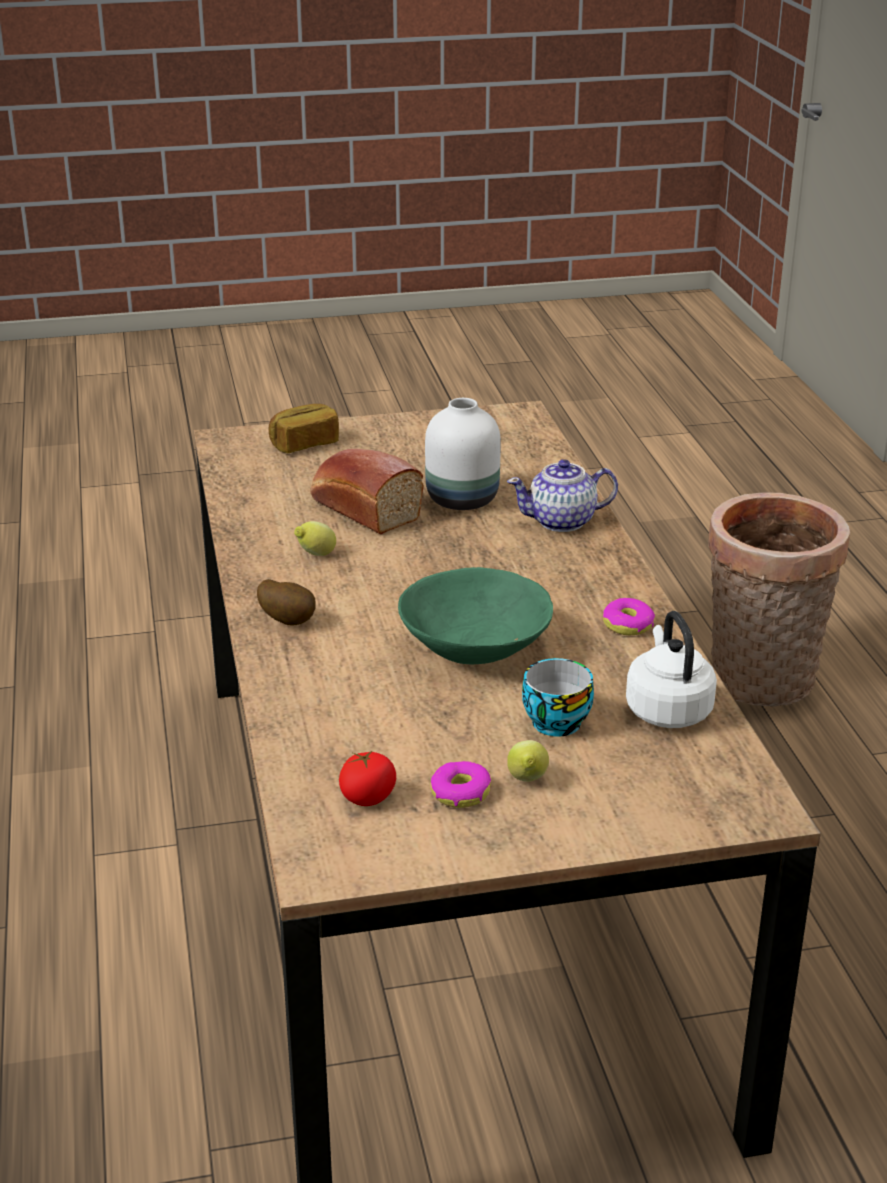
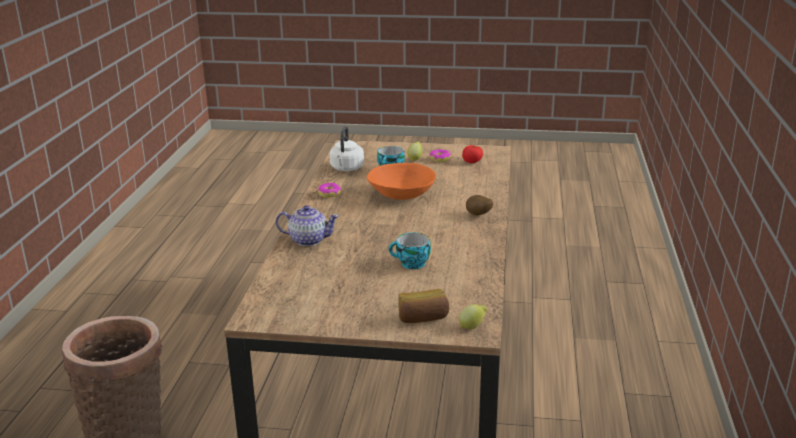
camera: 160 degrees left, 5 degrees down
(315, 555) = (451, 242): lemon -> lemon (472, 327)
(362, 508) = (411, 264): bread -> cup
(464, 500) = (349, 260): white vase -> none
(476, 647) = (401, 195): green bowl -> orange bowl

